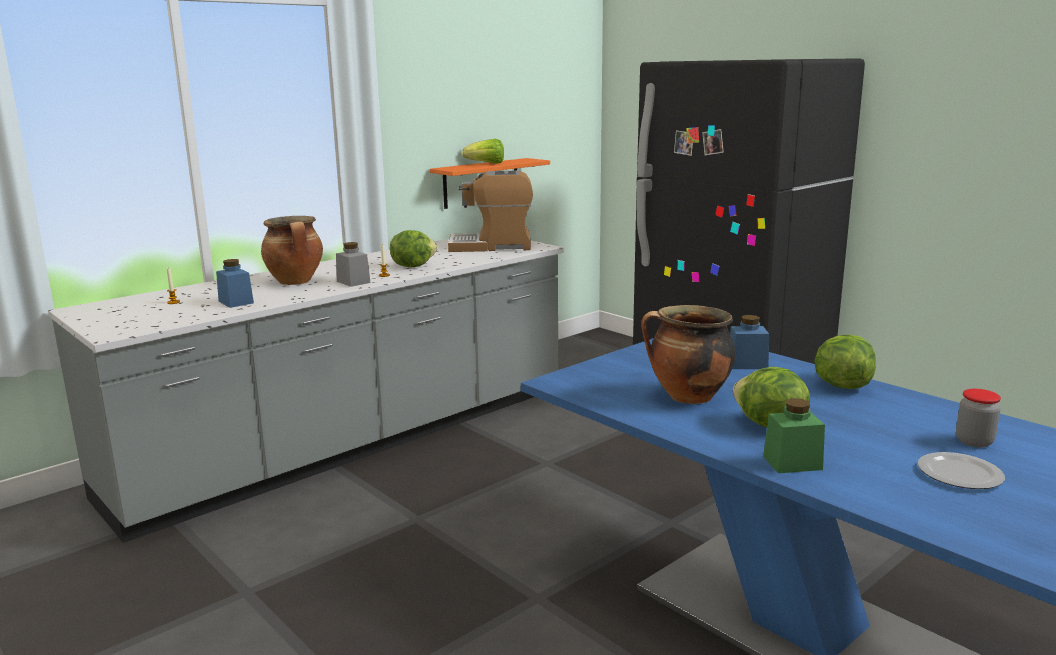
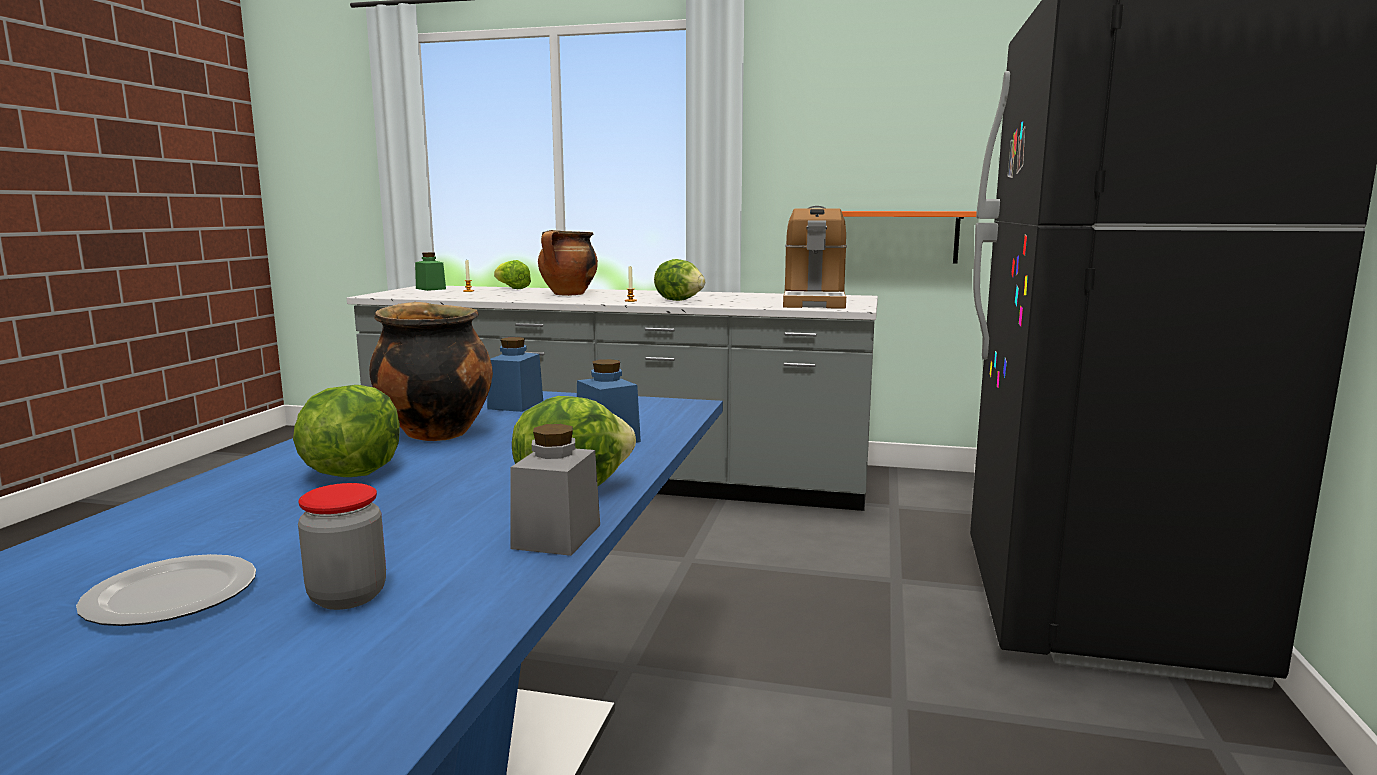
camera: 55 degrees right, 5 degrees down
(236, 302) = (486, 296): blue jar -> blue jar (515, 405)
(353, 282) = (593, 300): grey jar -> grey jar (557, 536)
(486, 164) = (892, 210): lettuce -> lettuce (511, 288)
(492, 246) = (814, 301): coffee machine -> coffee machine turned 135 degrees counterclockwise
(792, 463) = (206, 497): green jar -> green jar (430, 289)

